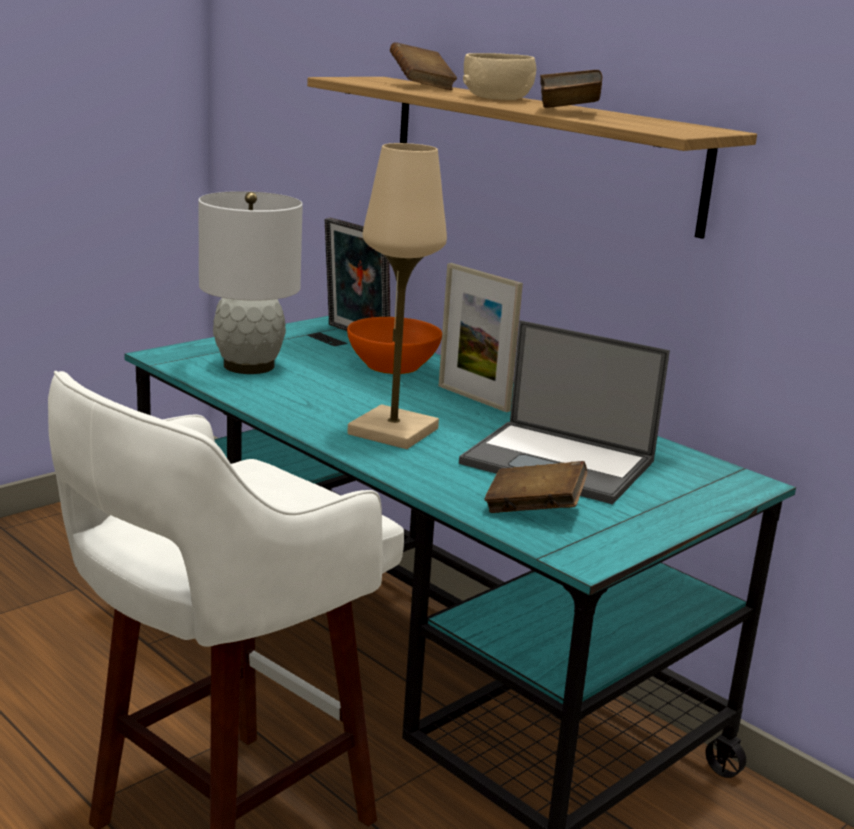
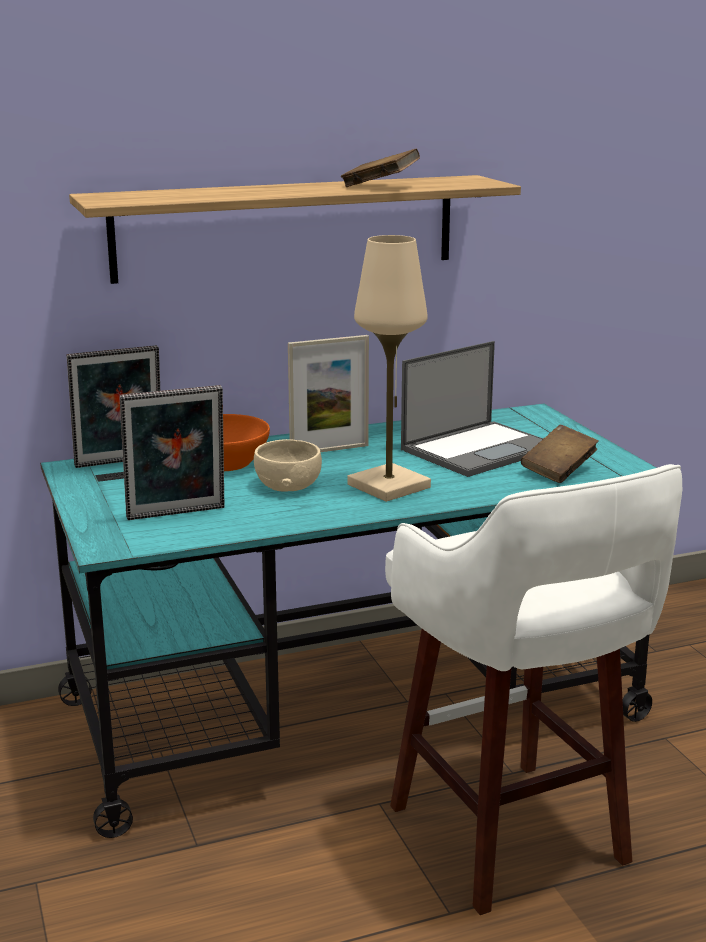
camera: 65 degrees left, 0 degrees up
(249, 366) = (177, 515): white table lamp -> picture frame
(421, 86) = (179, 193): brown book -> none
(497, 98) = (277, 188): beige bowl -> beige bowl (287, 485)

